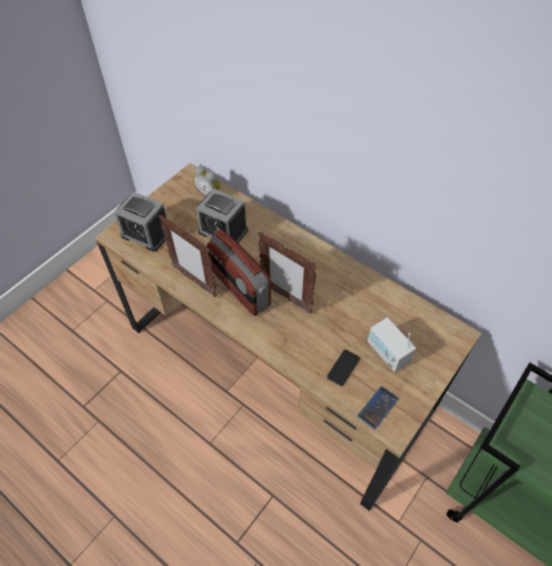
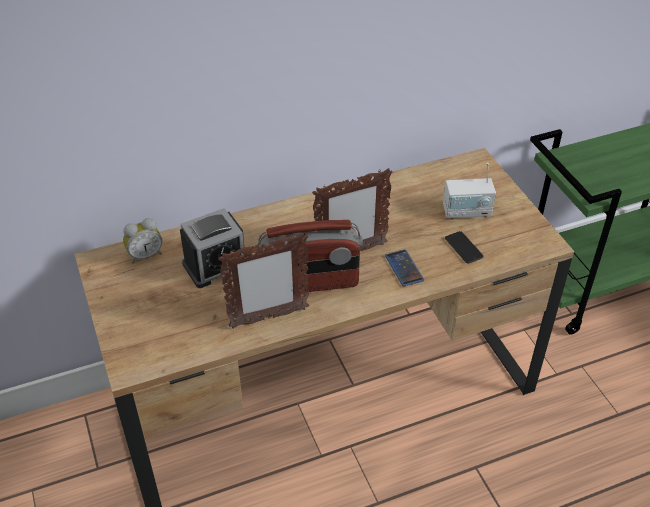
camera: 60 degrees left, 10 degrees down
(146, 234) = (156, 336): alarm clock -> none
(377, 407) = (519, 244): phone -> phone (404, 268)

